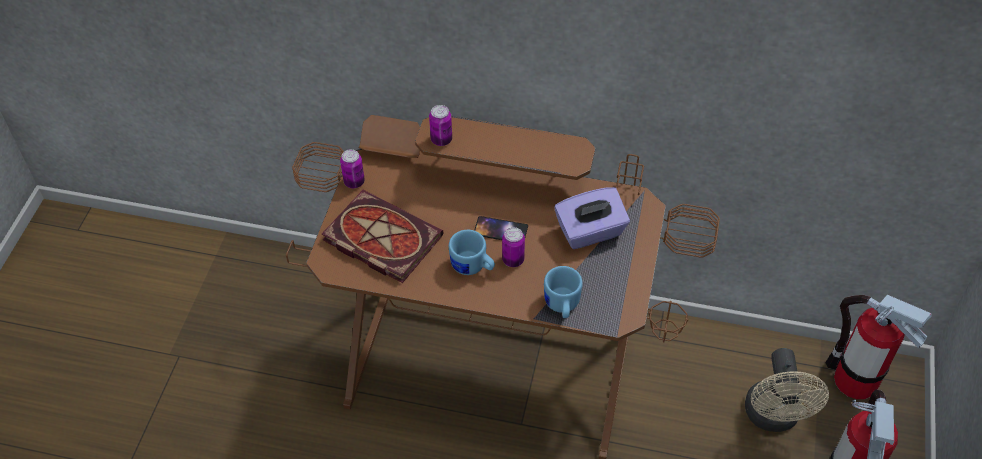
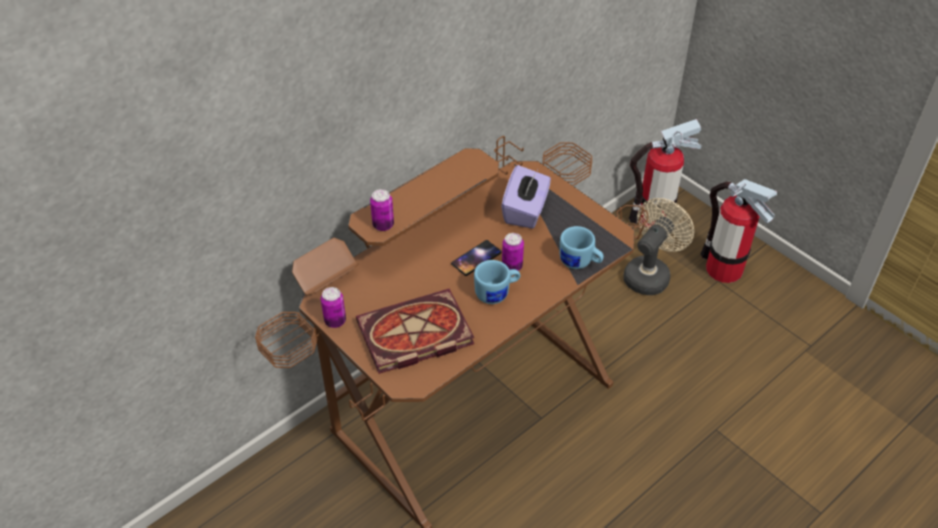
camera: 55 degrees left, 5 degrees down
(773, 417) = (650, 274): beige fan -> beige fan turned 90 degrees counterclockwise

